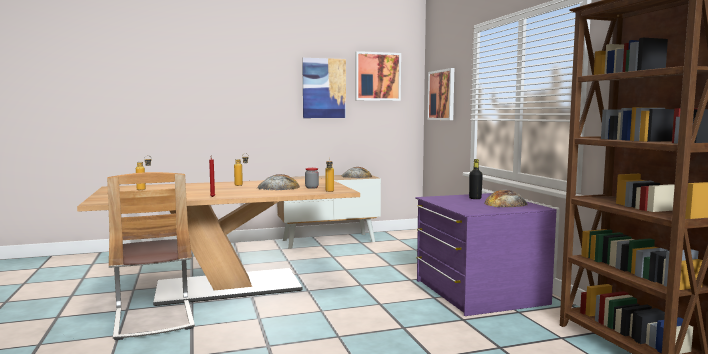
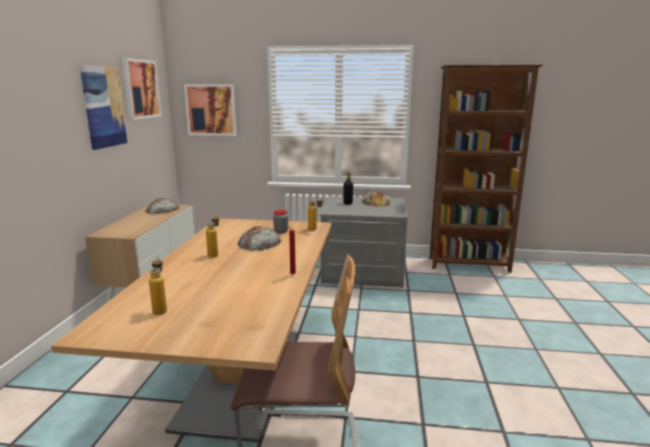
camera: 65 degrees left, 10 degrees up
(477, 292) = (363, 272): purple dresser -> grey dresser

